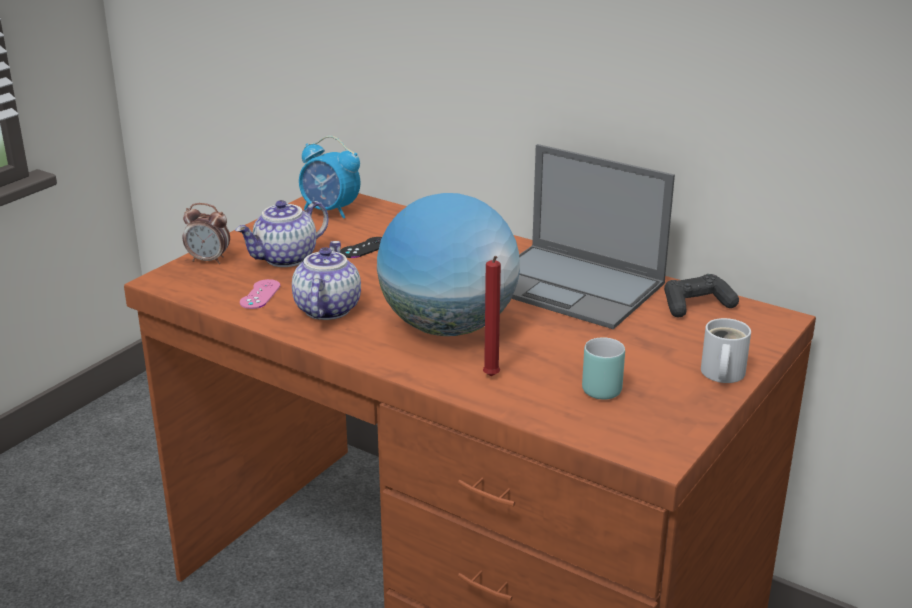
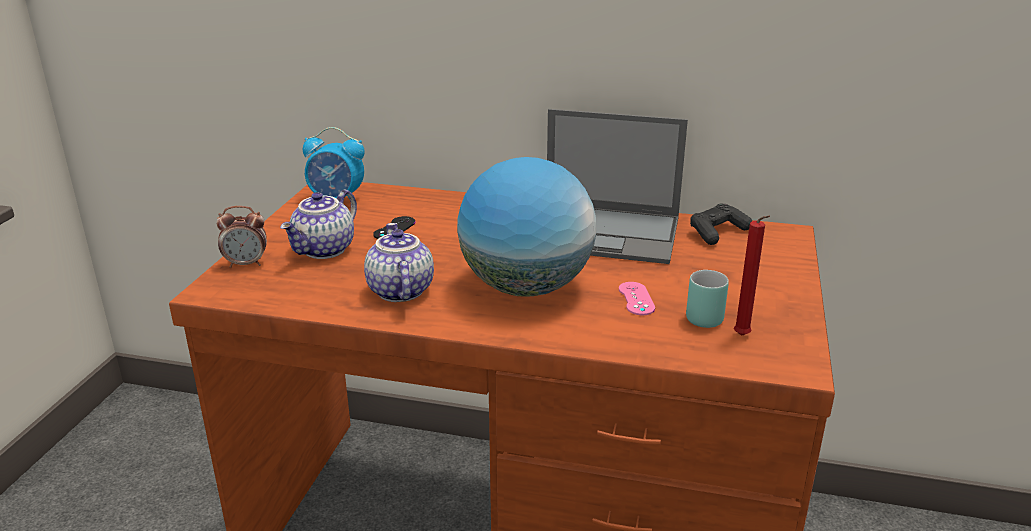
camera: 20 degrees left, 0 degrees up
(260, 294) = (322, 288): pink game controller -> pink game controller (636, 299)
(491, 378) = (601, 327): red candle -> red candle (743, 337)
(720, 374) = (785, 286): white mug -> none

